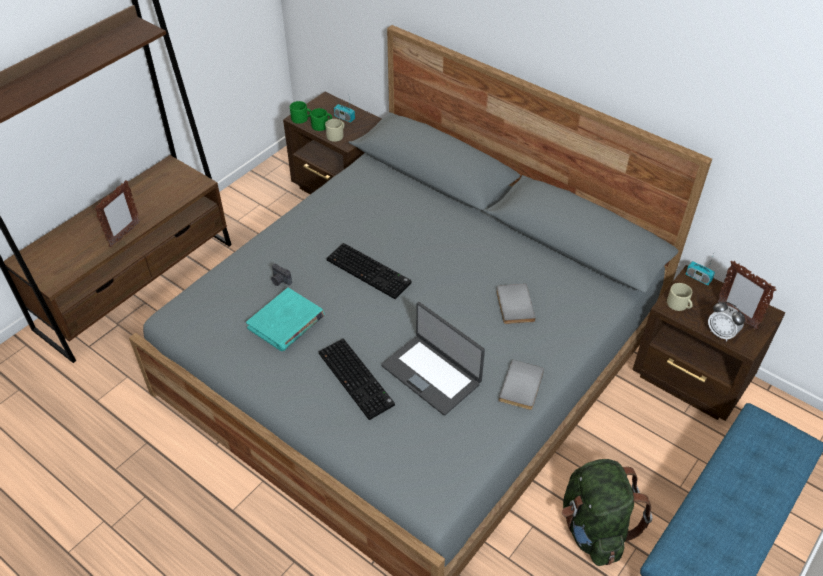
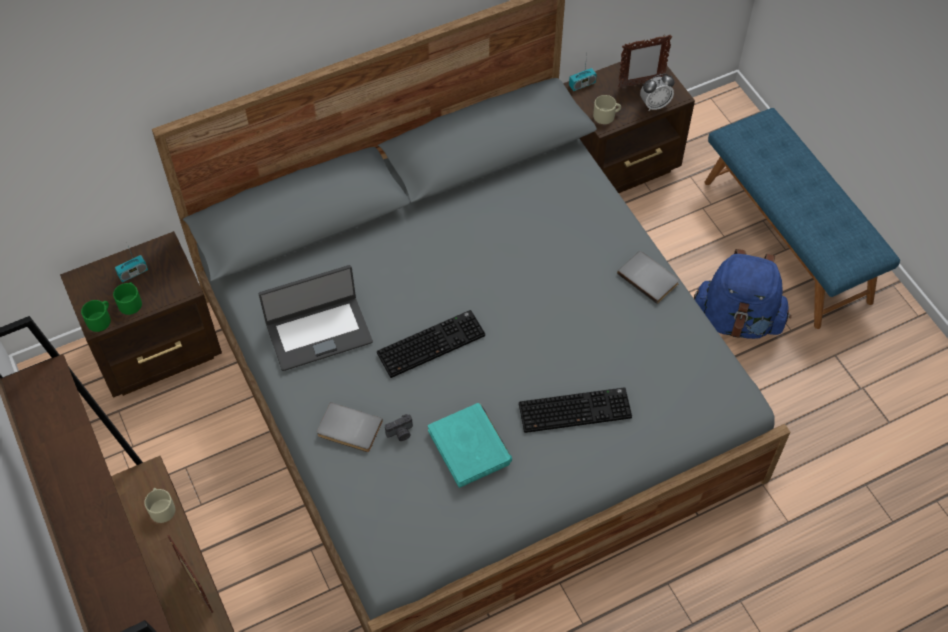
camera: 65 degrees left, 10 degrees up
(336, 135) = (162, 293): beige mug -> beige mug (161, 507)
(432, 374) = (599, 343): laptop -> laptop (318, 333)
(513, 305) = (546, 240): grey book -> grey book (349, 430)
(594, 528) = (737, 320): green backpack -> blue backpack

